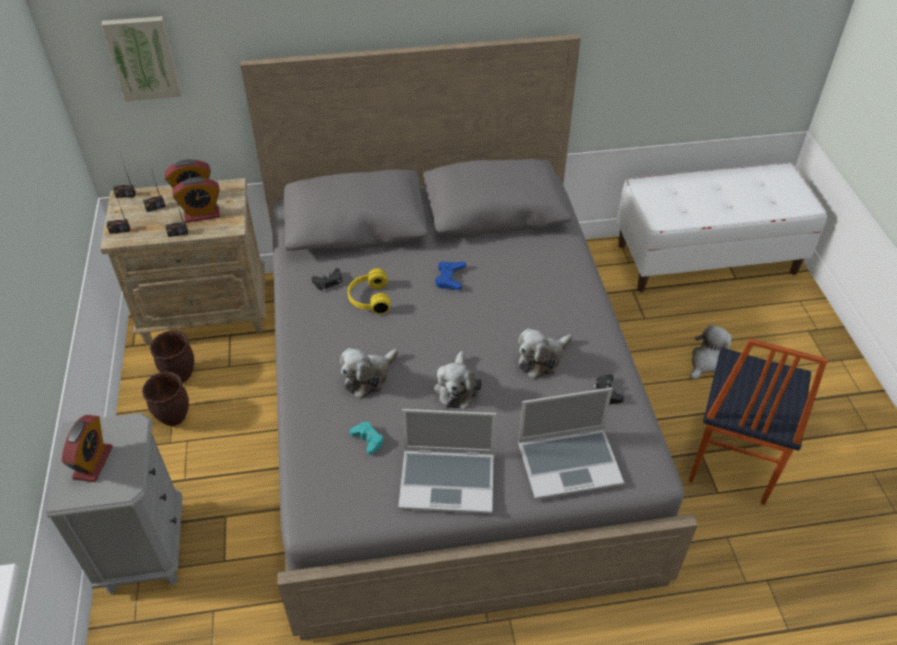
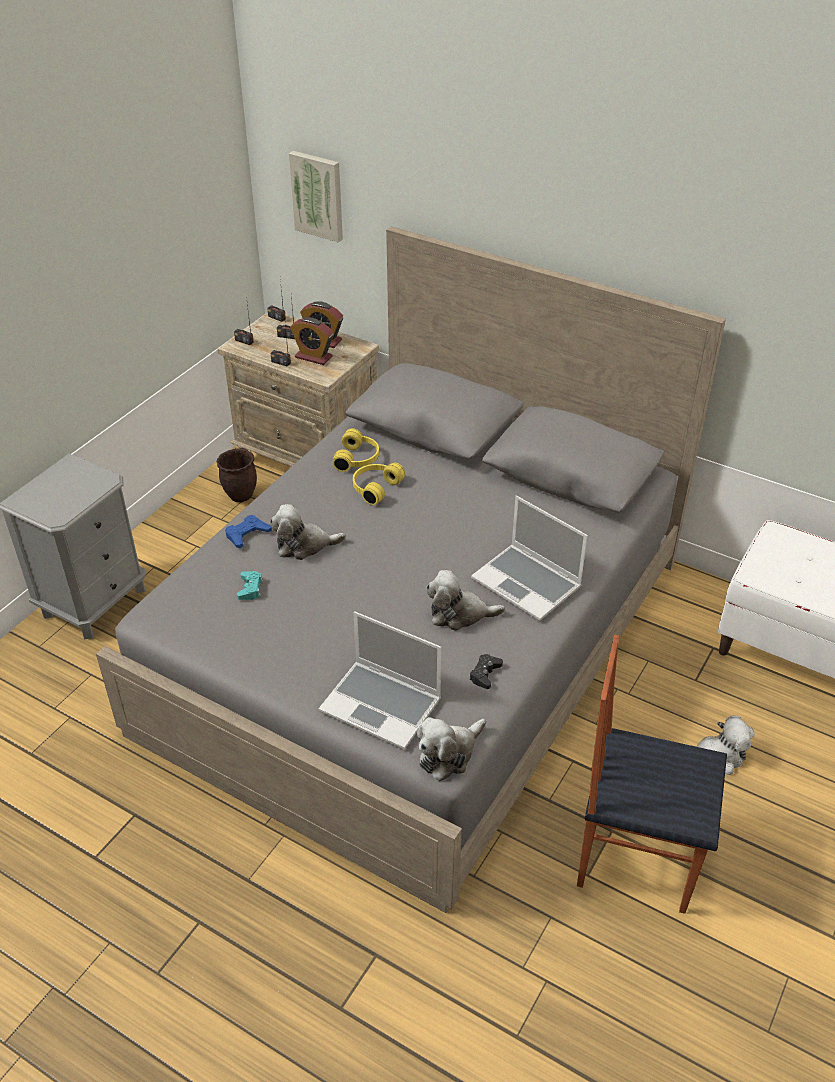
camera: 40 degrees right, 5 degrees down
(93, 463) = (57, 489): alarm clock -> none
(173, 417) = (205, 523): brown planter -> none
(328, 282) = (358, 459): black game controller -> yellow headphones
(448, 481) = (272, 655): laptop -> laptop (528, 583)
(450, 278) = (461, 507): blue game controller -> blue game controller (247, 534)
(457, 388) = (362, 593): plush toy -> plush toy (449, 754)
(730, 460) = (635, 857): chair -> chair turned 45 degrees clockwise

